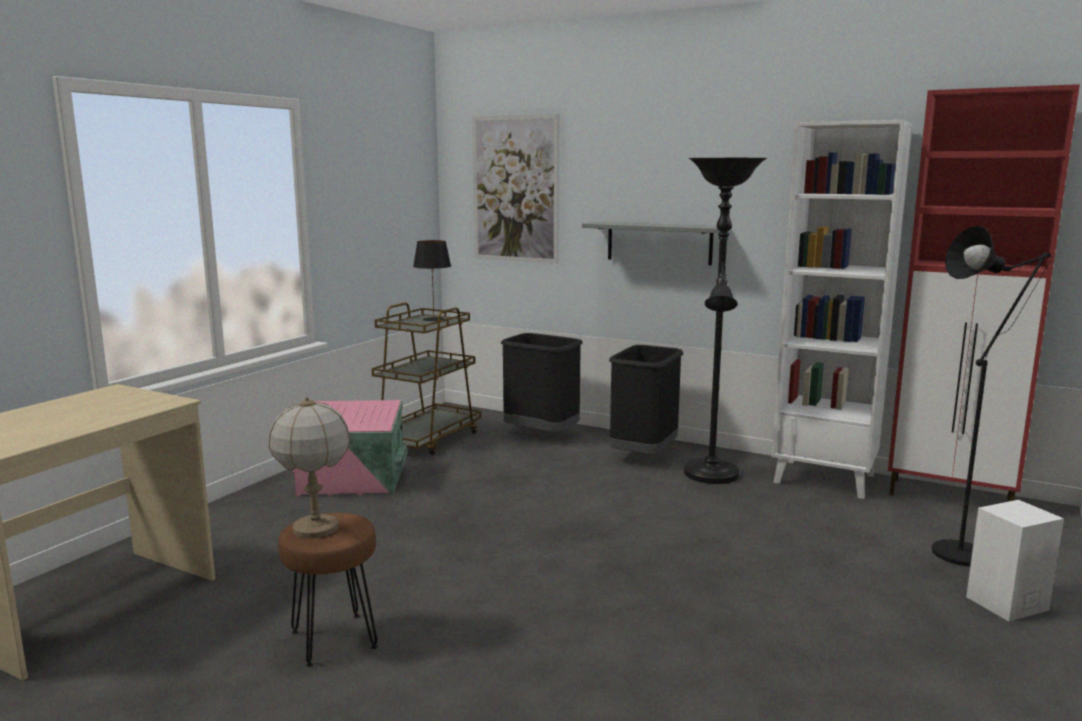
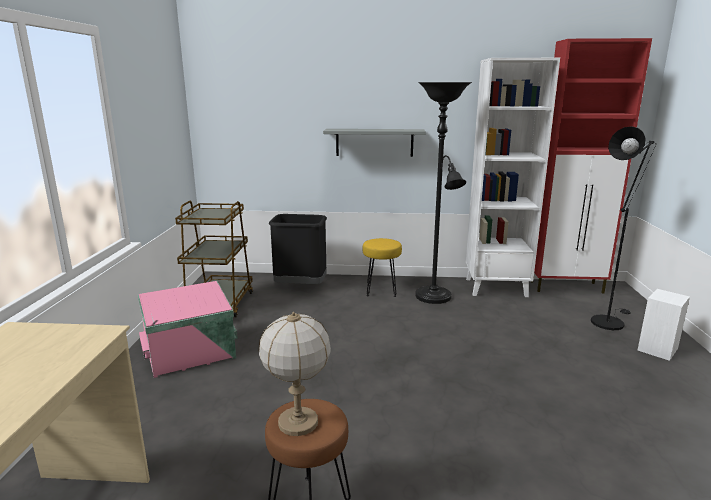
camera: 25 degrees left, 5 degrees up
(433, 319) = (215, 212): black table lamp -> none
(515, 189) = (257, 105): picture -> none
(644, 456) = (381, 291): black trash can -> yellow stool

